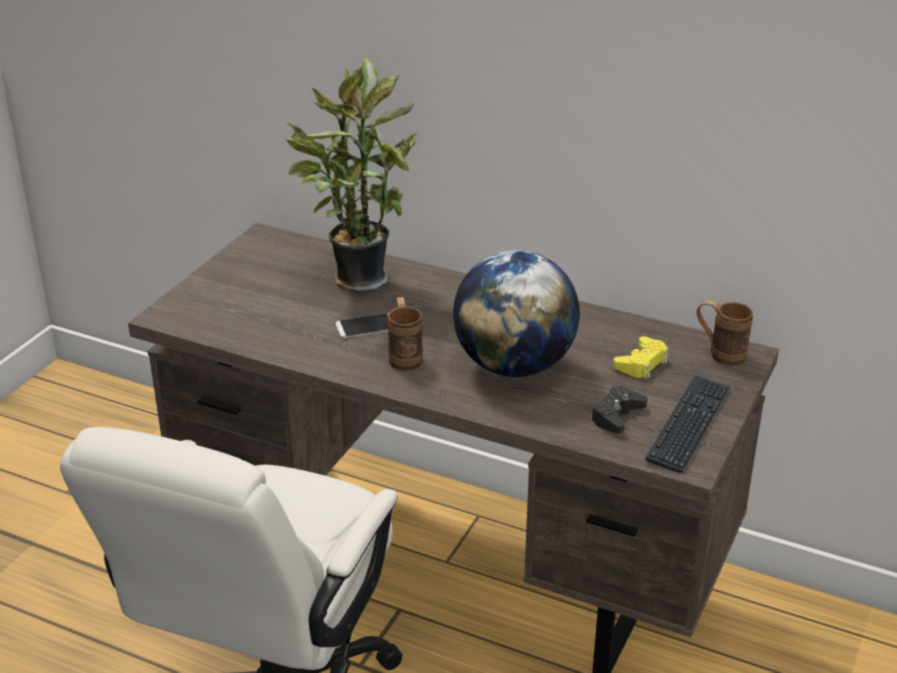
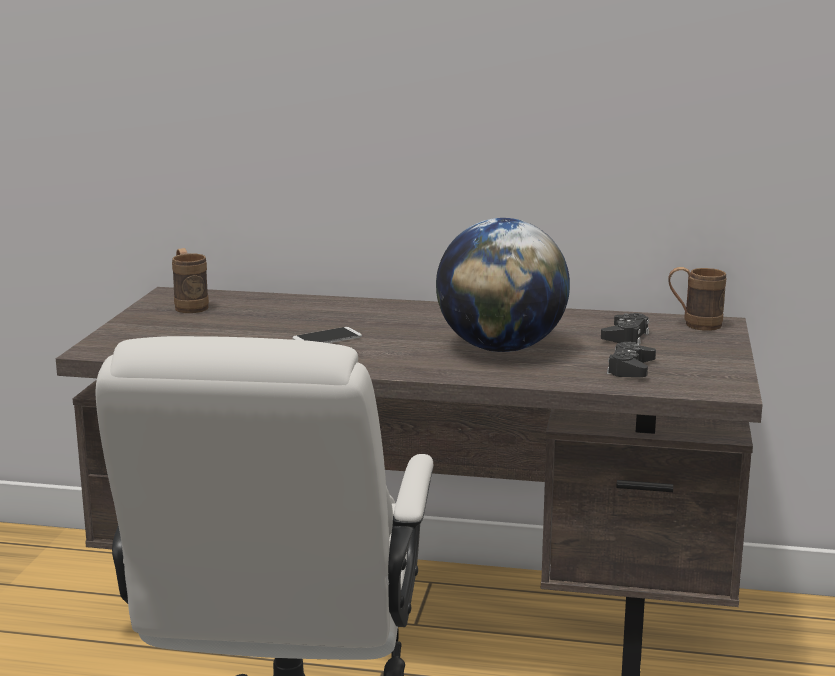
camera: 15 degrees left, 15 degrees down
(356, 278) = (292, 310): potted plant -> none
(404, 355) = (382, 352): brown mug -> brown mug (189, 306)
(641, 363) = (625, 336): yellow game controller -> black game controller
(688, 425) = (704, 367): keyboard -> none

